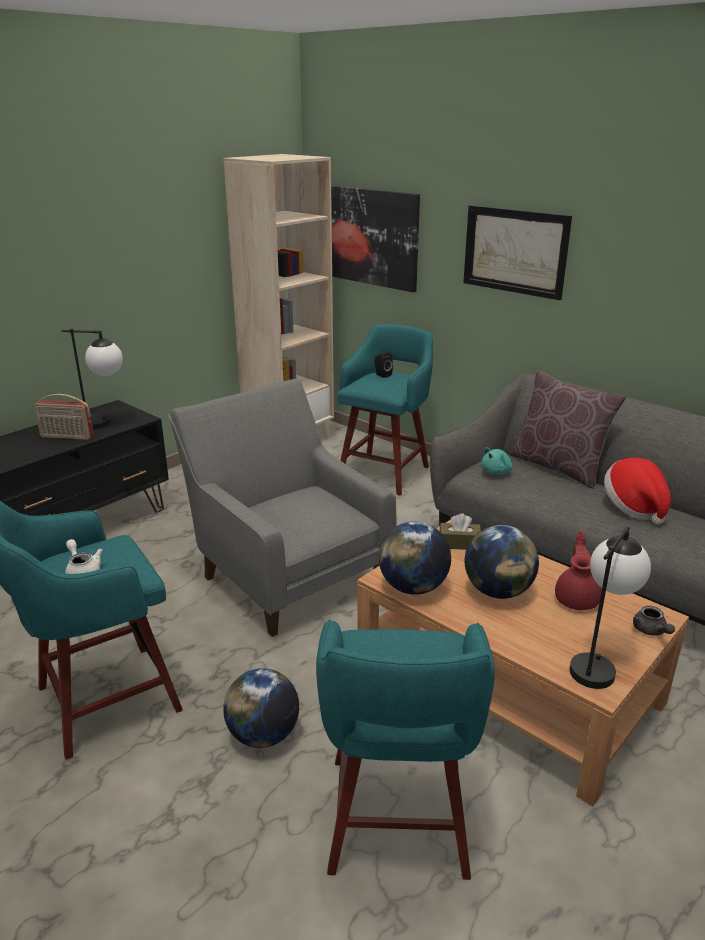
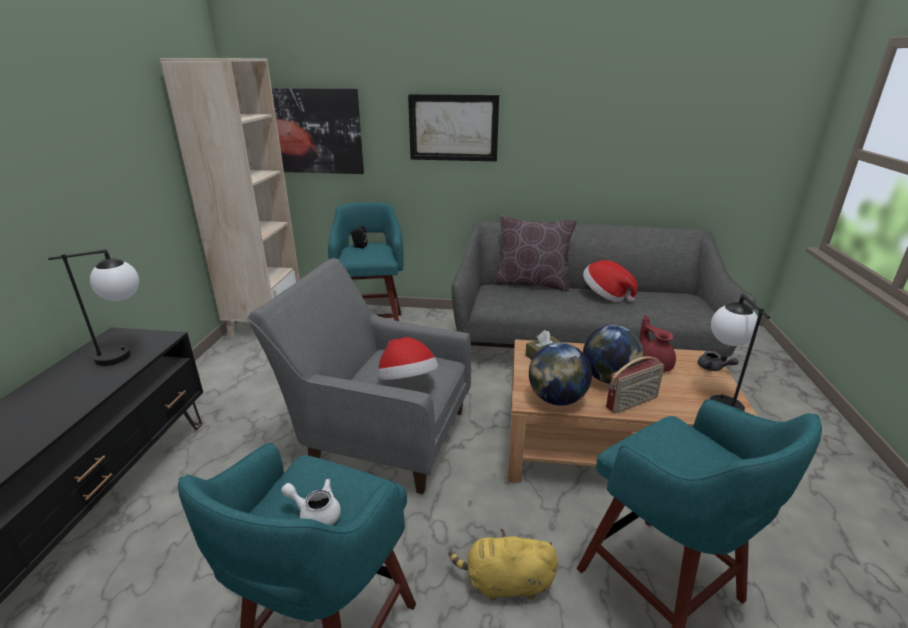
camera: 35 degrees left, 0 degrees up
(66, 437) = (90, 381): radio -> radio (632, 403)
(263, 735) = (505, 583): globe -> yellow plush toy
(296, 521) = (407, 382): none -> hat
(497, 472) = (501, 297): turquoise plush toy -> none

